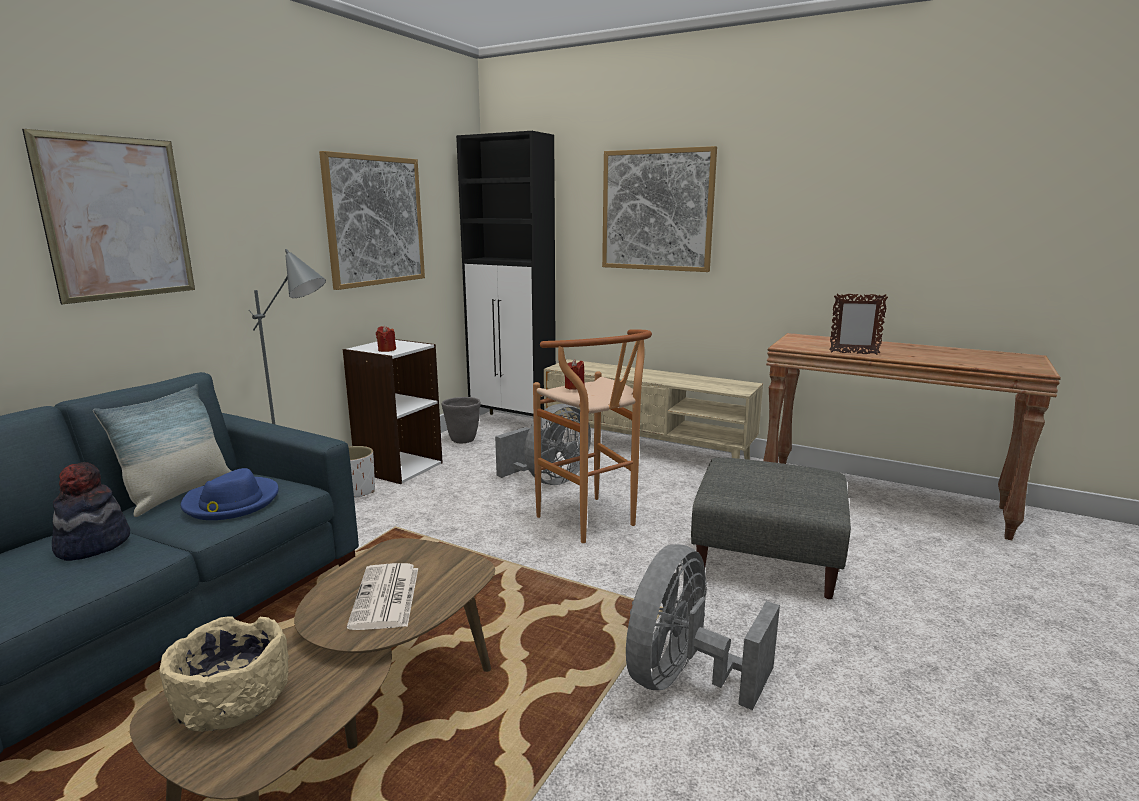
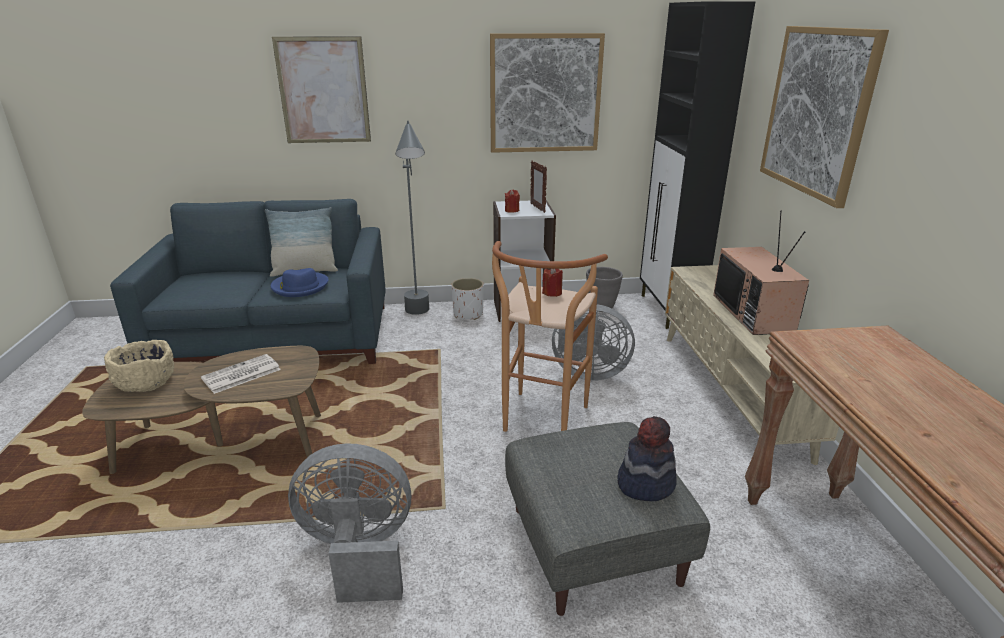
camera: 55 degrees right, 10 degrees up
(92, 544) = (231, 283): hat -> hat (645, 483)
(653, 374) = (755, 313): none -> television
(853, 353) = (847, 387): picture frame -> picture frame (537, 208)

